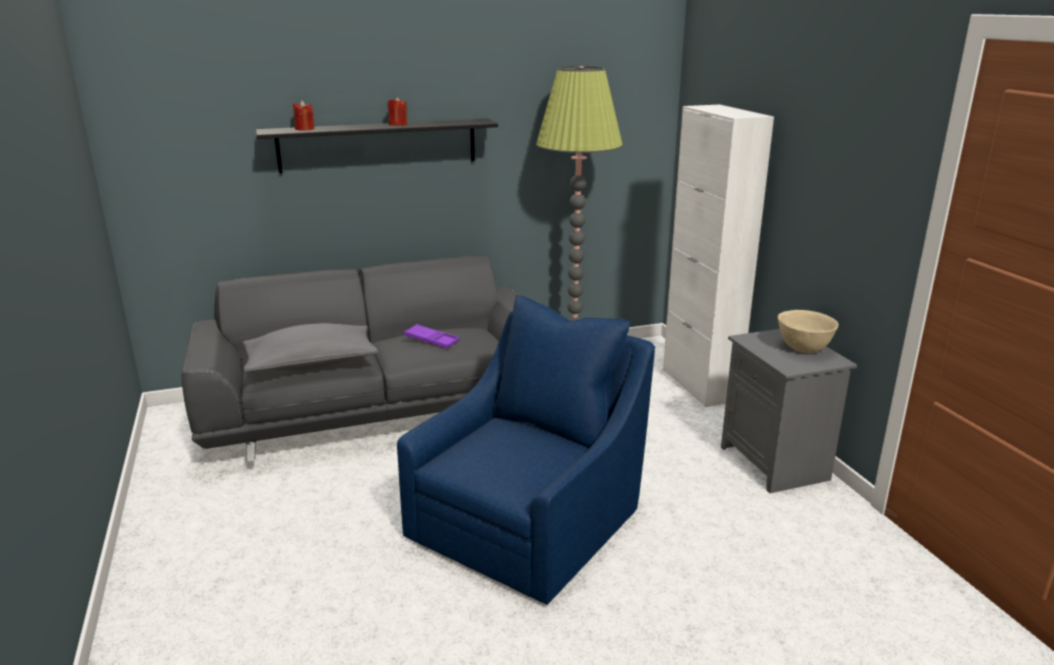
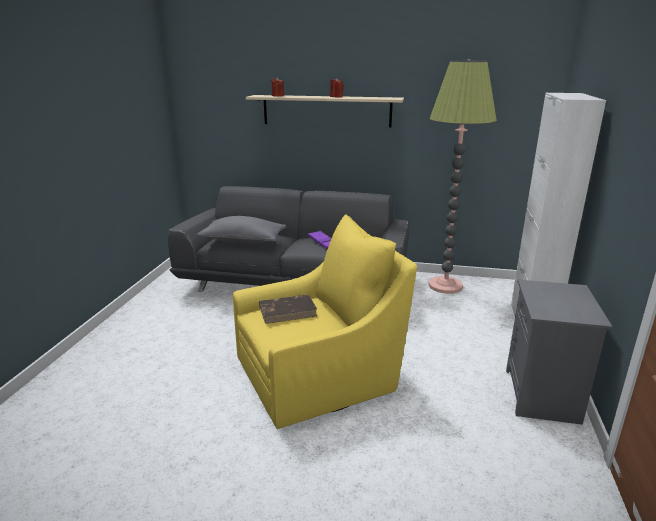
camera: 30 degrees right, 0 degrees up
(378, 145) = (326, 111): black shelf -> beige shelf
(486, 445) = (288, 311): none -> brown book
(531, 522) = (320, 375): blue armchair -> yellow armchair
(803, 348) = (574, 302): beige bowl -> none

